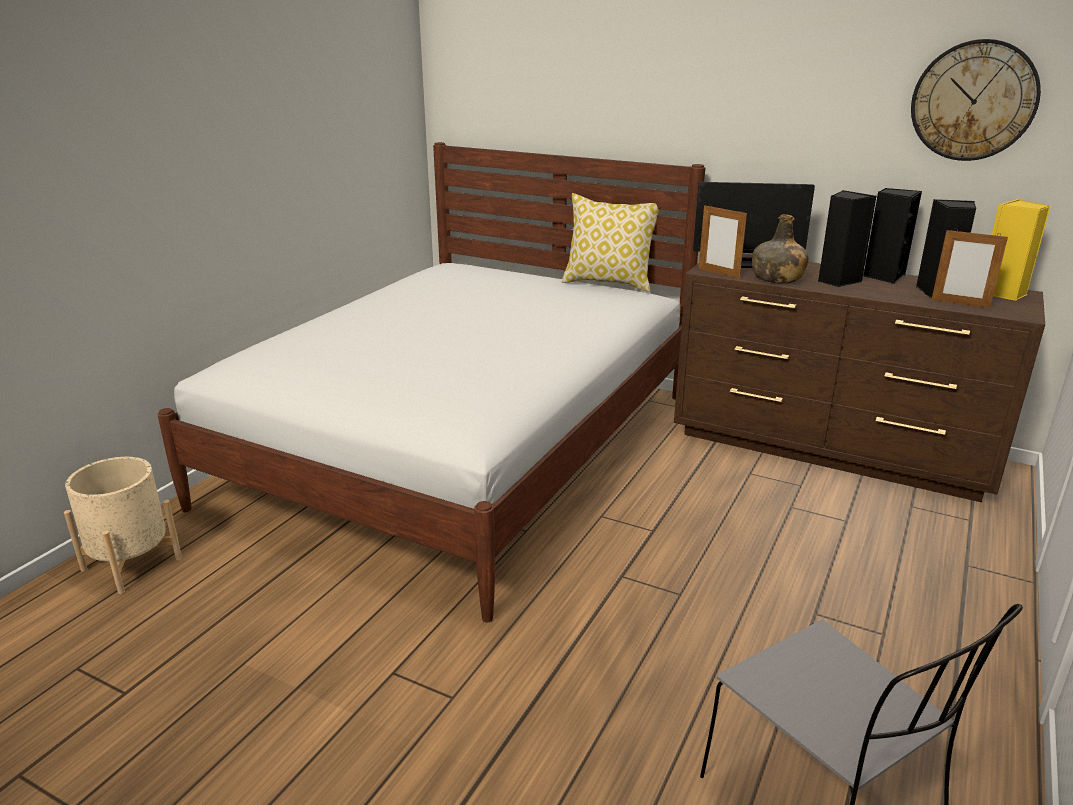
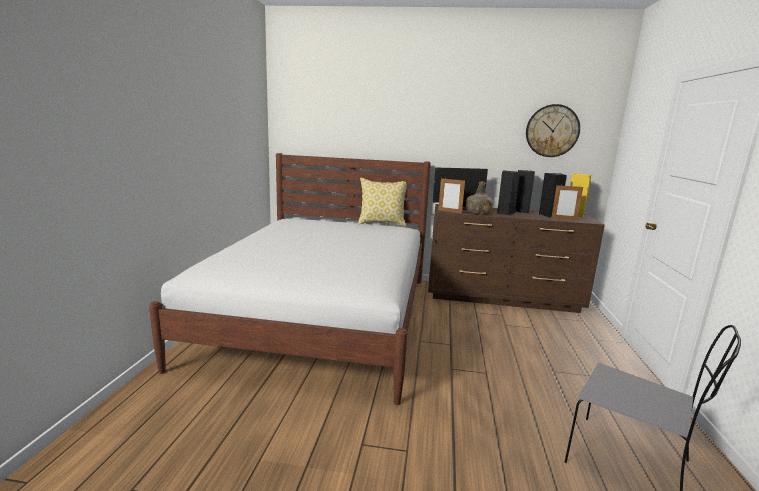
camera: 20 degrees left, 10 degrees down
(132, 564) = (138, 411): beige planter -> none

